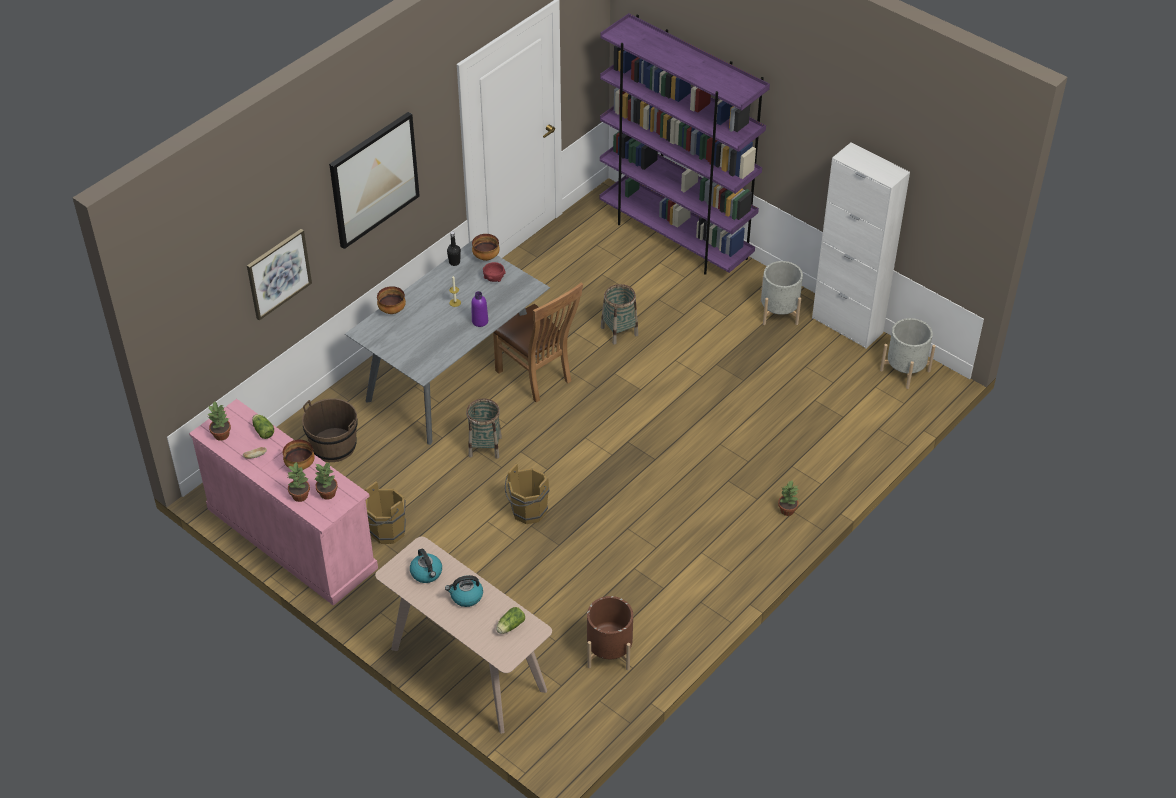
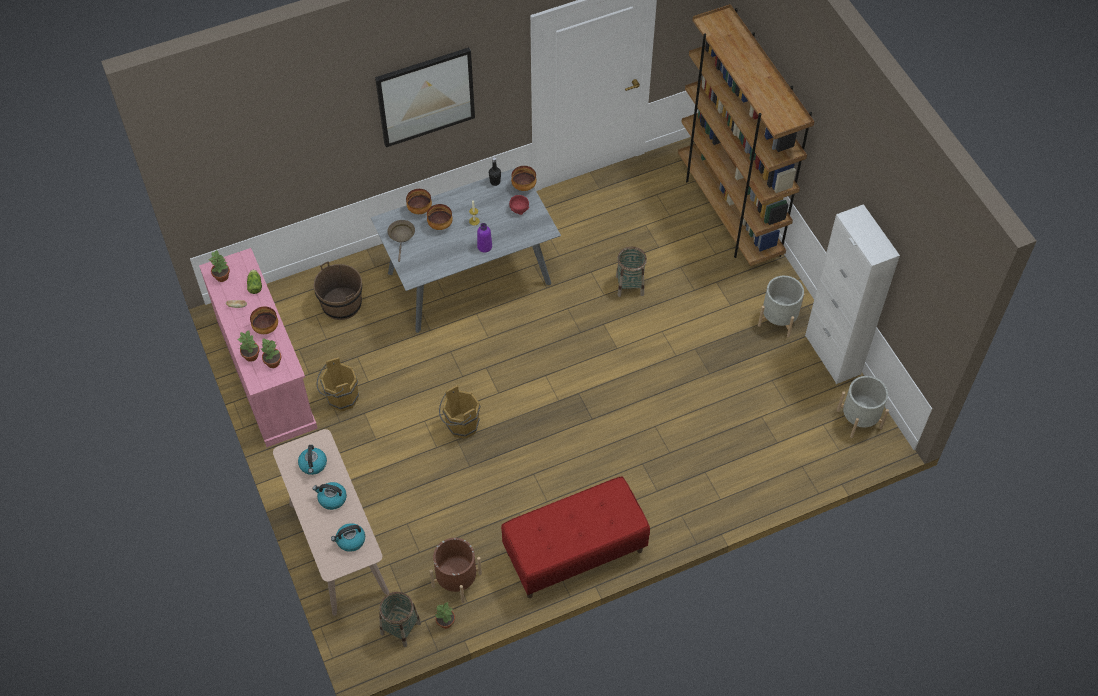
camera: 25 degrees right, 10 degrees up
(278, 273) = (314, 155): picture -> none
(388, 340) = (401, 236): none -> brown frying pan
(422, 317) = (440, 225): none -> bowl
(485, 446) = (459, 351): basket -> basket (400, 628)
(509, 626) = (350, 540): lettuce -> kettle
(537, 377) = (537, 304): brown chair -> none
(676, 237) = (729, 212): purple bookcase -> brown bookcase
(711, 582) = (574, 552): none -> red bench
(787, 510) = (676, 512): potted plant -> potted plant (445, 622)

